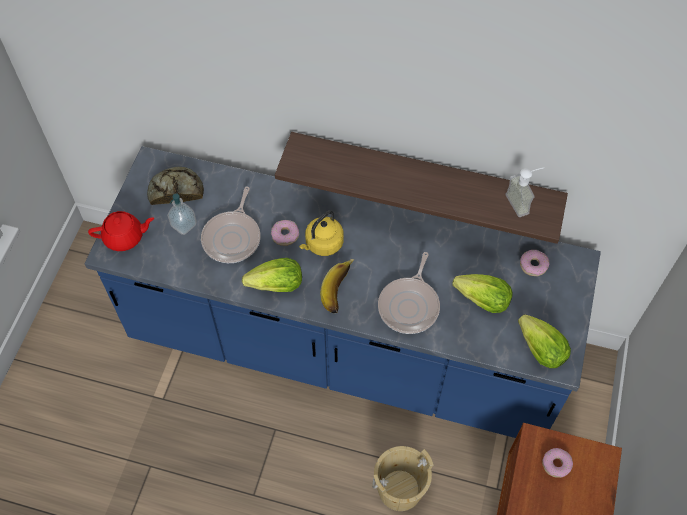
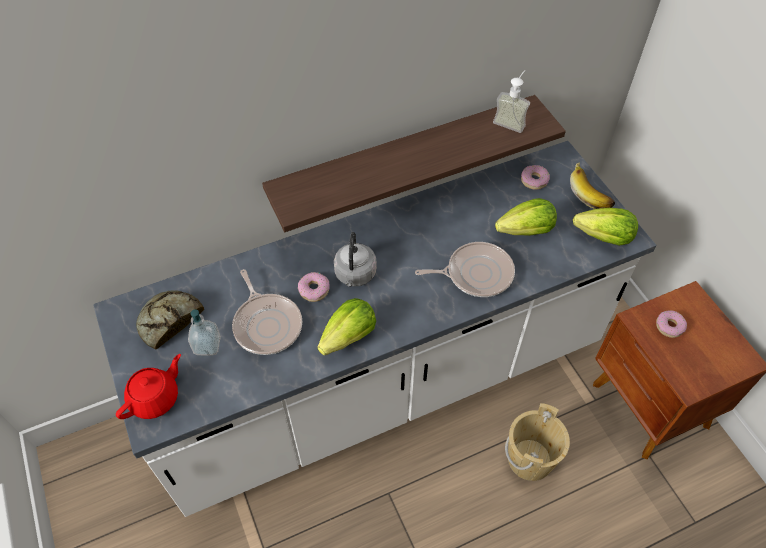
camera: 40 degrees left, 5 degrees down
(322, 244) = (355, 275): yellow kettle -> grey kettle
(341, 291) = (409, 302): banana -> banana (591, 193)
(343, 347) = (383, 382): blue counter -> white counter
(410, 305) = (476, 273): frying pan -> frying pan turned 75 degrees counterclockwise

